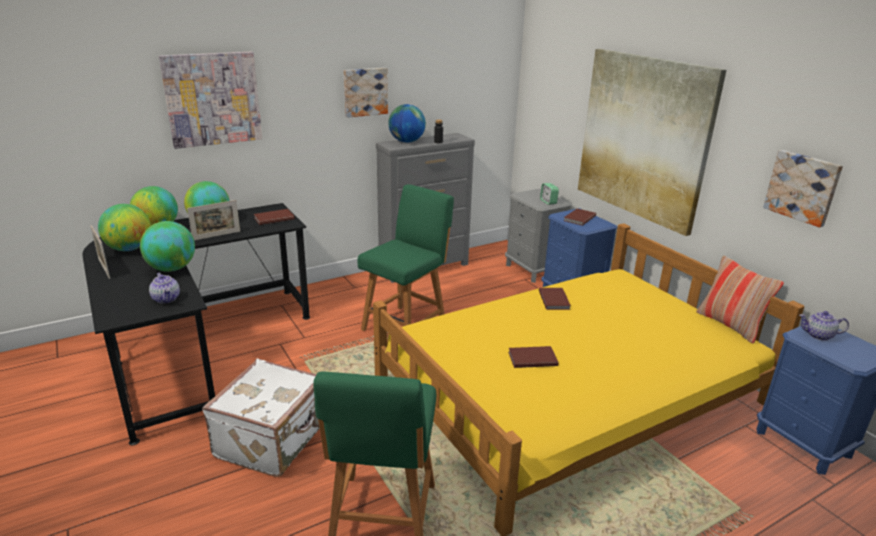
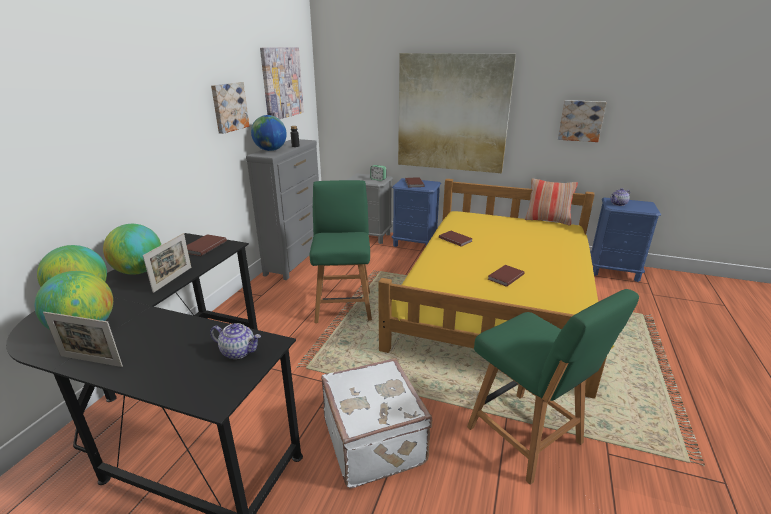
camera: 40 degrees left, 0 degrees up
(171, 269) = (184, 325): globe -> none
(213, 99) = (101, 126): picture -> picture (282, 83)

